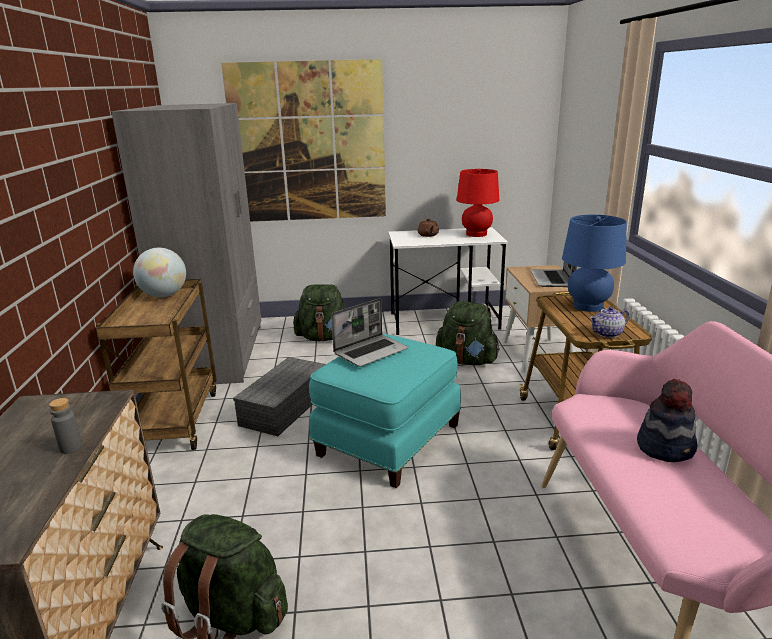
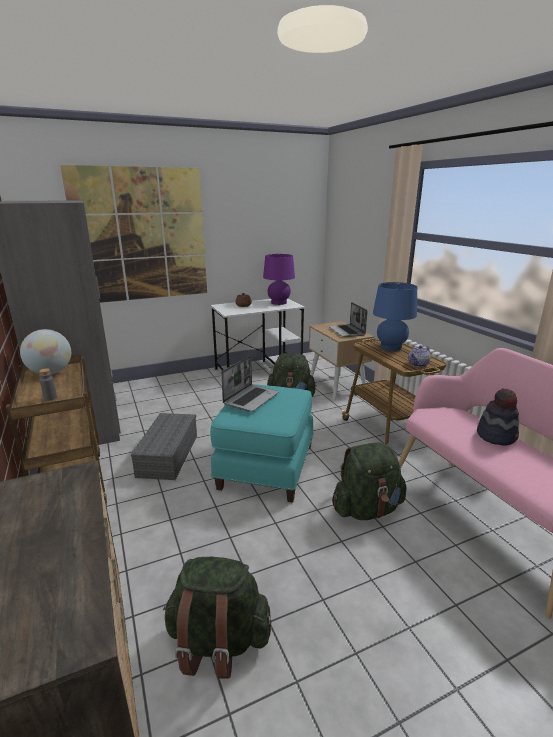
camera: 20 degrees left, 0 degrees up
(71, 448) = (78, 526): grey bottle -> grey bottle (50, 398)
(324, 338) = (171, 394): green backpack -> green backpack (367, 509)
(476, 234) = (279, 303): red table lamp -> purple table lamp

